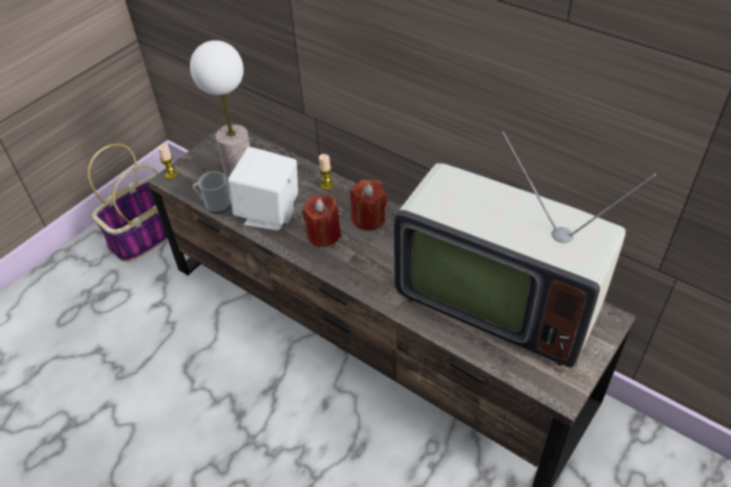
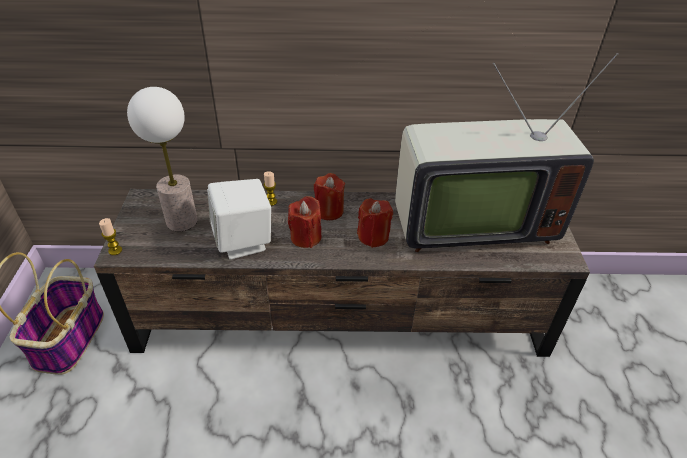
camera: 40 degrees left, 5 degrees down
(215, 205) = (185, 256): mug -> none
(384, 265) = (373, 236): none -> red candle

